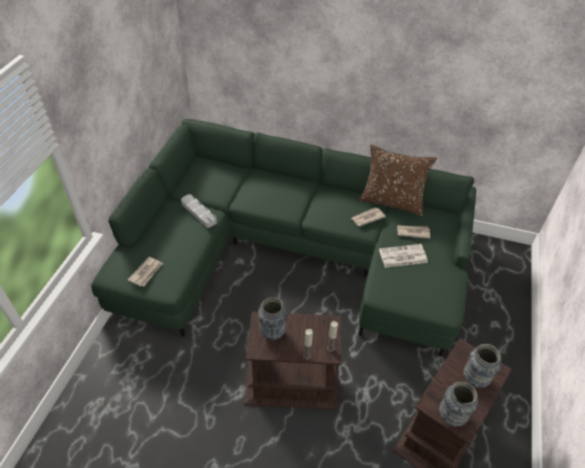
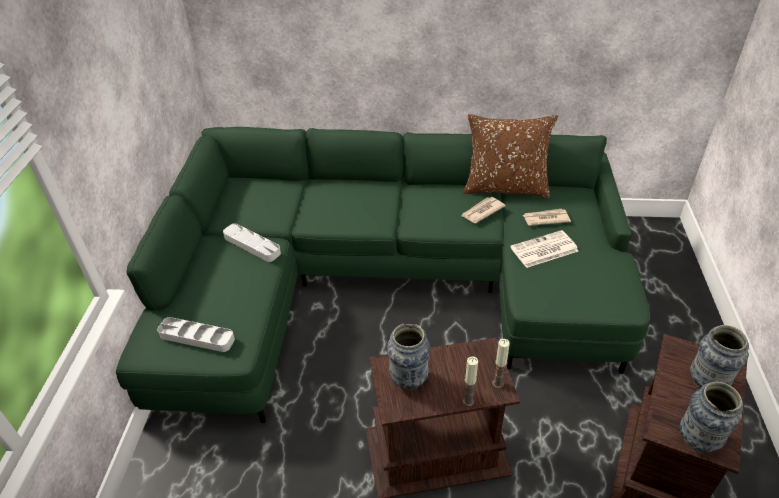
camera: 10 degrees left, 5 degrees down
(146, 272) = (197, 337): newspaper -> grey tray

